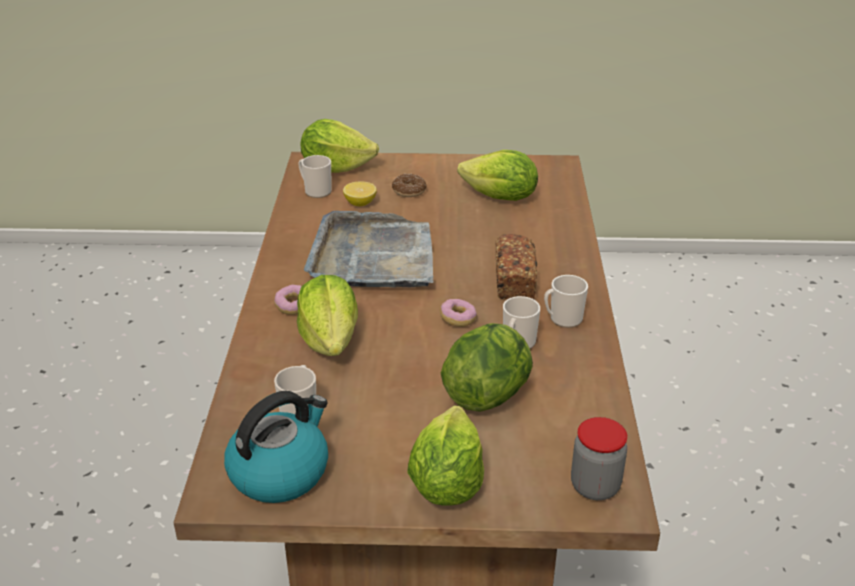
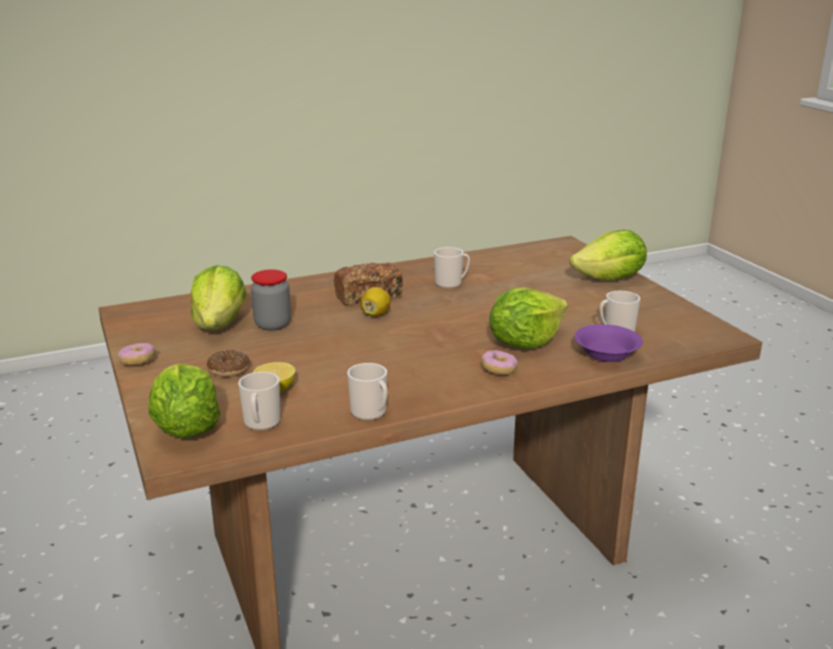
camera: 115 degrees left, 10 degrees down
(260, 380) = (605, 355): none -> purple bowl
(280, 471) = (674, 323): kettle -> none
(373, 257) = (382, 356): grey tray -> none
(458, 319) = (443, 305): donut -> donut (137, 361)
(465, 274) = (375, 314): none -> lemon
(488, 393) = (517, 283): lettuce -> none
(562, 319) = (406, 275): mug -> mug (371, 413)
(595, 486) = (559, 249): jar -> jar (272, 324)

